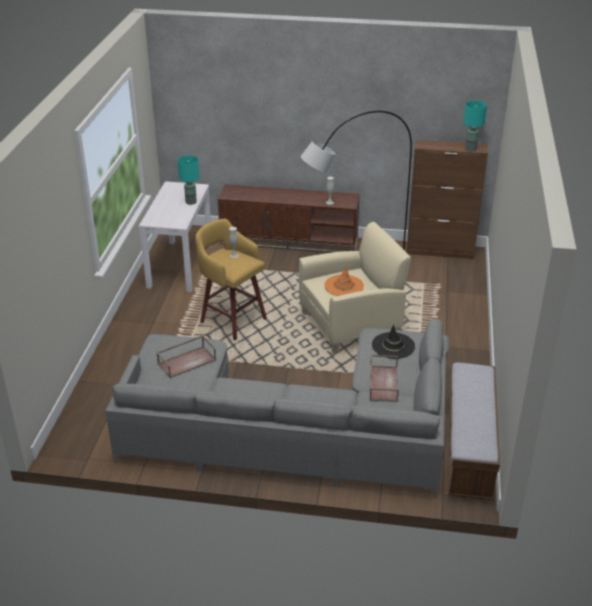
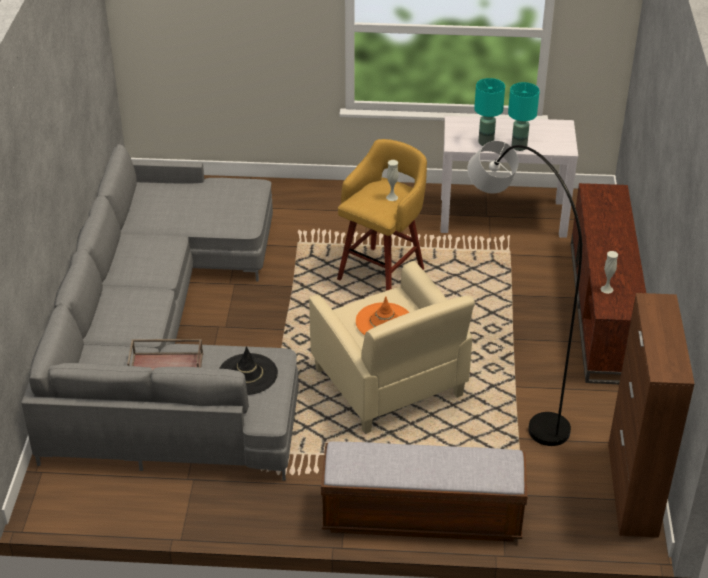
camera: 85 degrees right, 5 degrees up
(187, 361) = (212, 209): brown tray -> none
(469, 449) = (121, 502): bench -> bench (421, 517)
(470, 149) = (659, 359): turquoise table lamp -> turquoise table lamp (486, 142)

